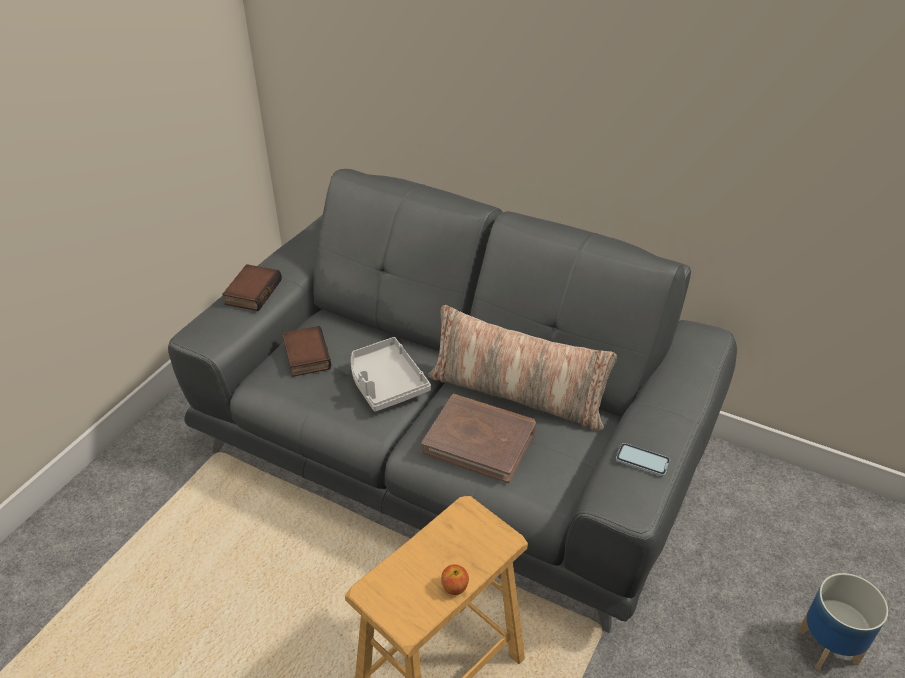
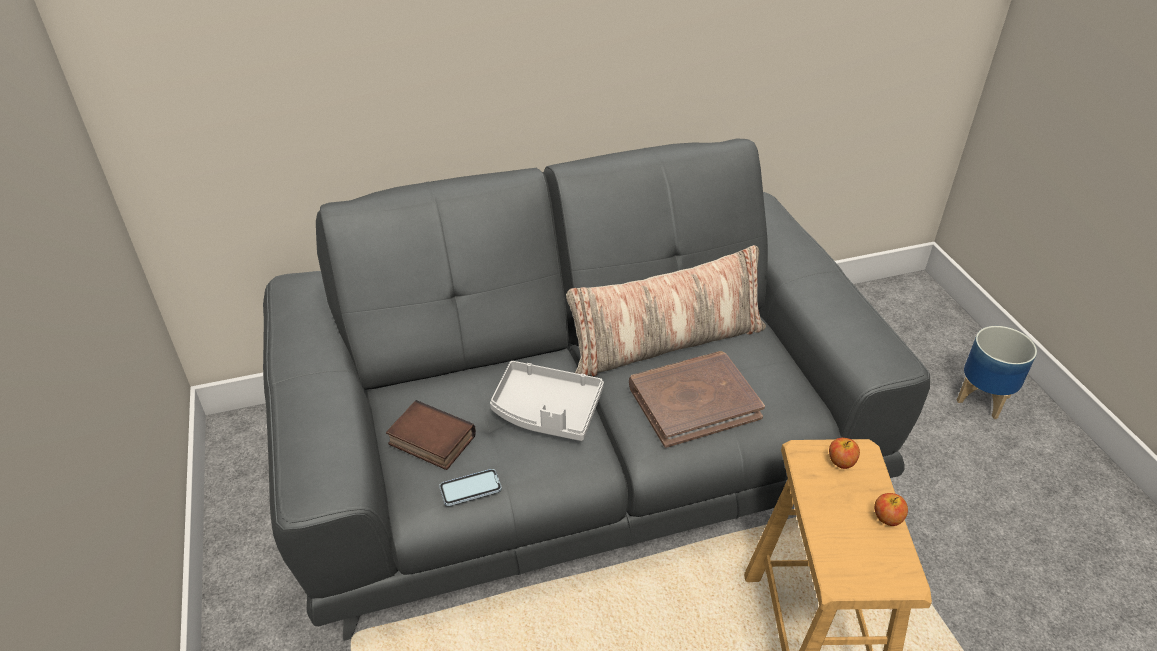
camera: 45 degrees left, 0 degrees up
(252, 291) = (309, 408): book -> none
(479, 533) = (841, 462): none -> apple
(642, 460) = (853, 322): phone -> phone (470, 489)

